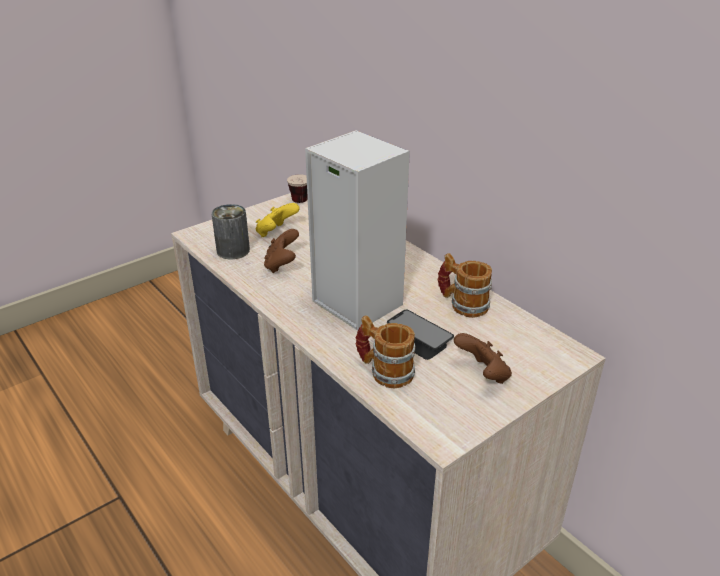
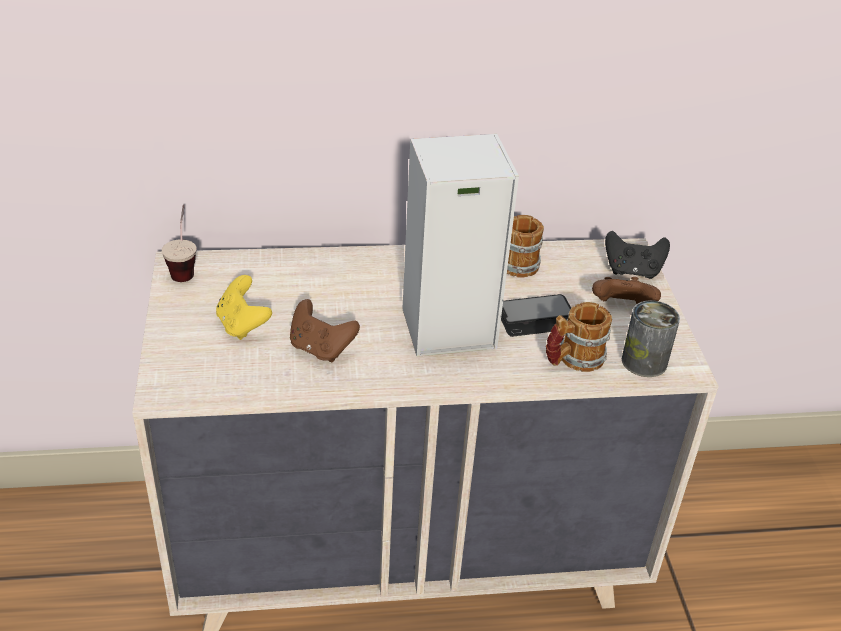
camera: 60 degrees left, 5 degrees up
(233, 250) = (245, 374): can -> can (644, 361)
(544, 365) = (632, 271): none -> black game controller

